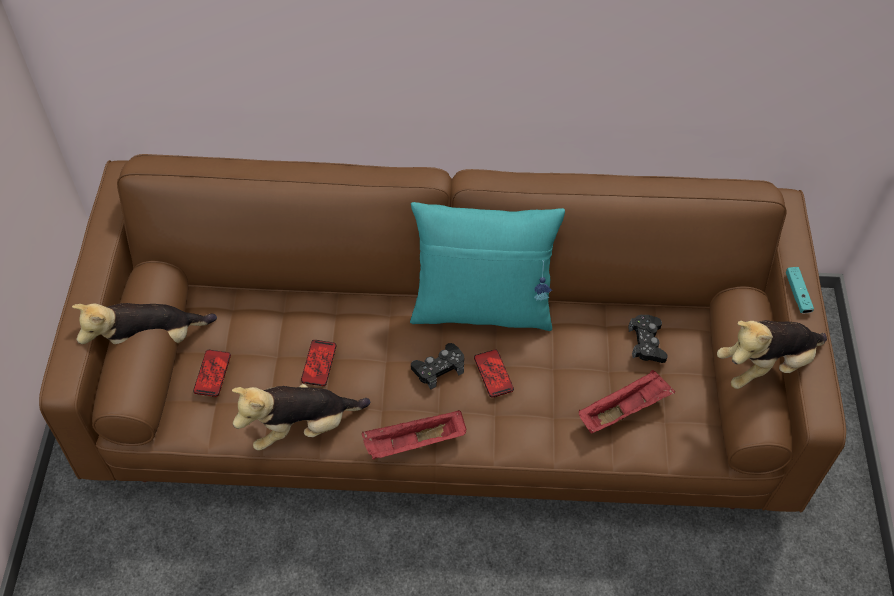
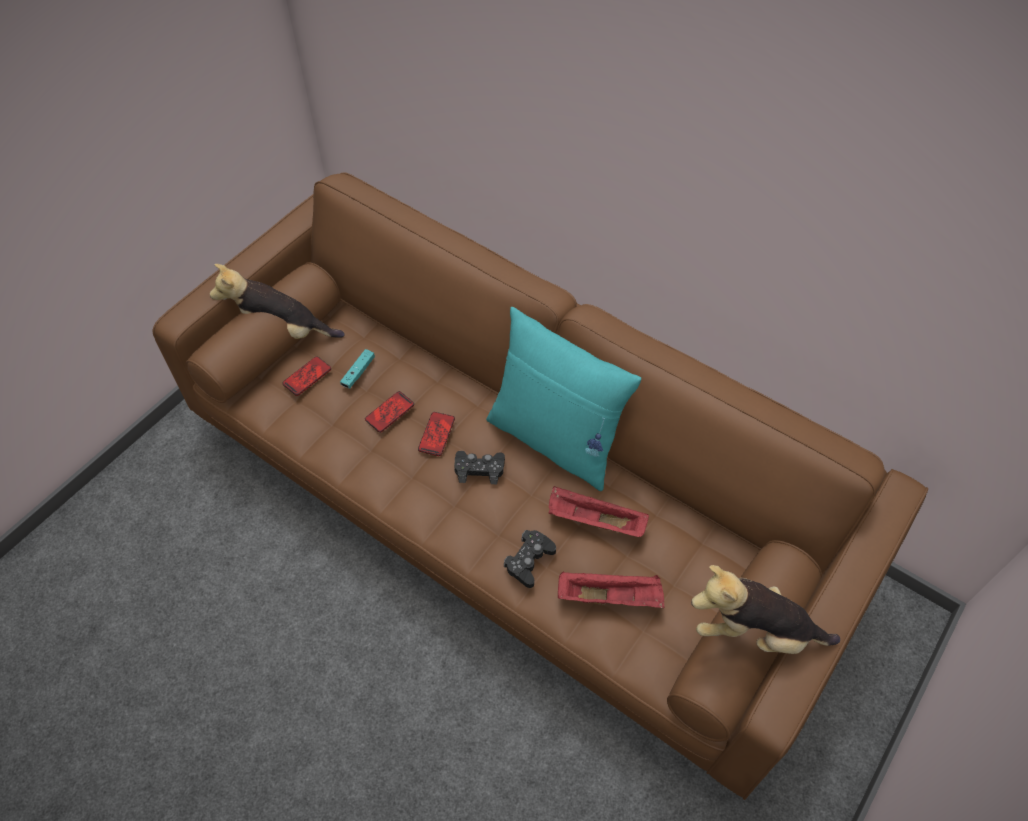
camera: 35 degrees right, 0 degrees up
(302, 427) = (339, 455): plush toy -> none
(413, 443) = (412, 519): red tray -> red tray (594, 521)
(493, 374) = (521, 499): phone -> phone (436, 434)
(646, 343) = (679, 550): black game controller -> black game controller (529, 561)
(797, 294) = (842, 583): turquoise game controller -> turquoise game controller (358, 372)

